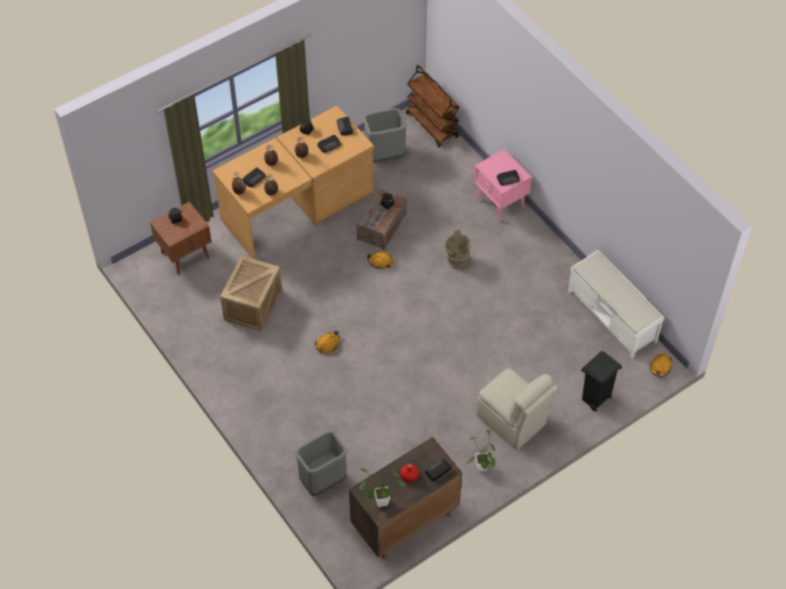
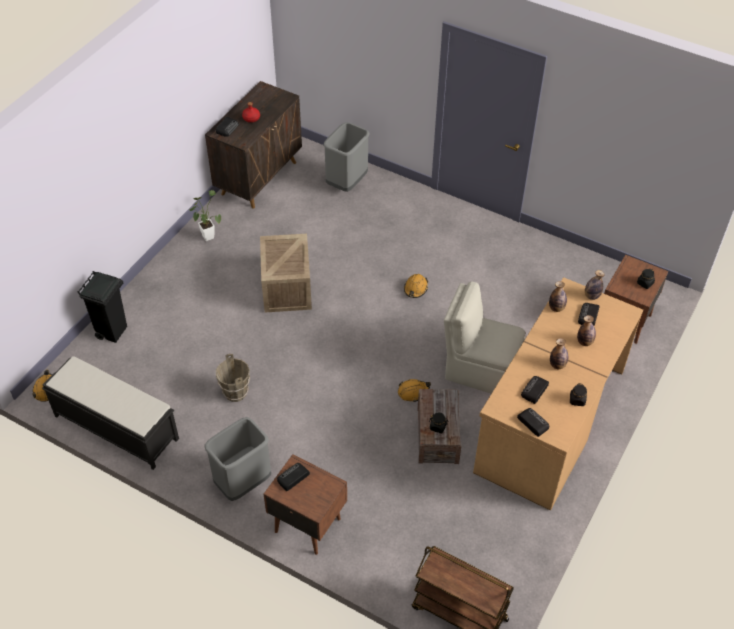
camera: 155 degrees right, 5 degrees down
(253, 304) = (516, 299): crate -> crate (287, 289)
(378, 502) = (268, 94): potted plant -> none
(385, 156) = (493, 535): grey trash can -> grey trash can (243, 483)
(457, 261) = (325, 426): brown bucket -> brown bucket (235, 392)
(500, 204) = (307, 524): pink nightstand -> brown nightstand
(512, 421) = (193, 283): beige chair -> beige chair (480, 369)
(612, 316) = (115, 427): white bench -> black bench

